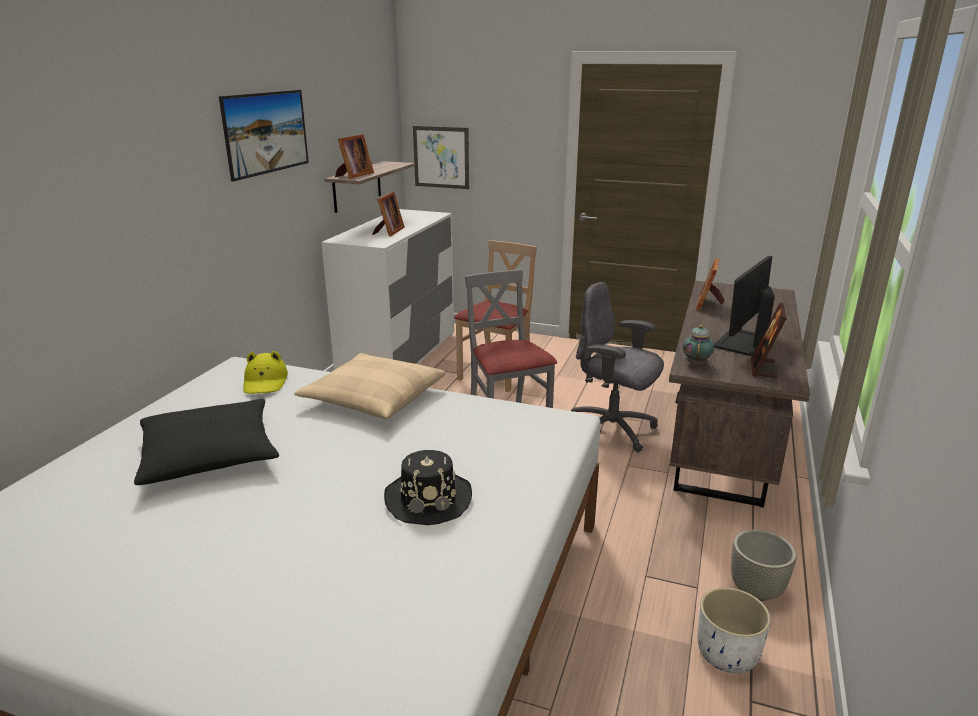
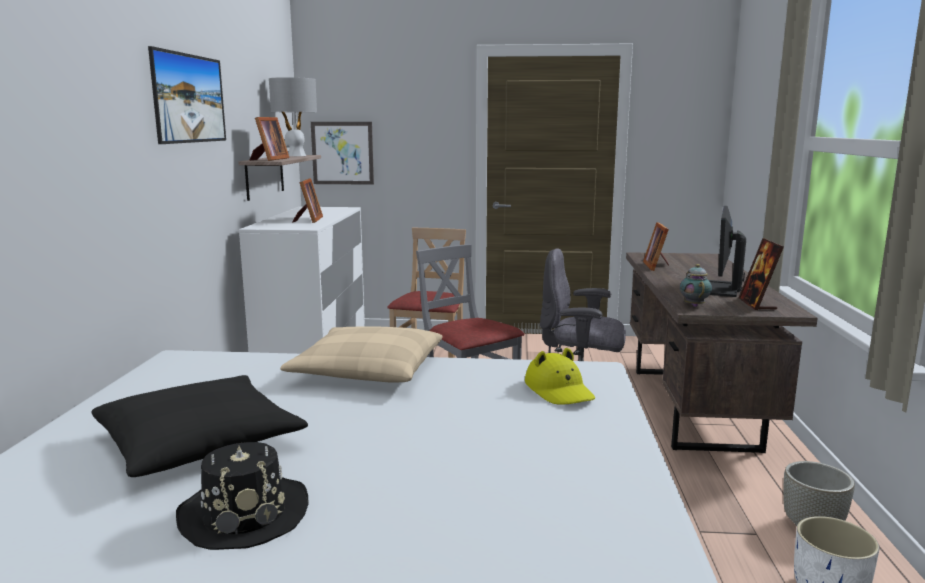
camera: 15 degrees left, 10 degrees down
(265, 382) = (223, 368): yellow hat -> yellow hat (559, 391)
(389, 165) = (296, 155): none -> grey table lamp
(428, 499) = (509, 450): black hat -> black hat (244, 513)

